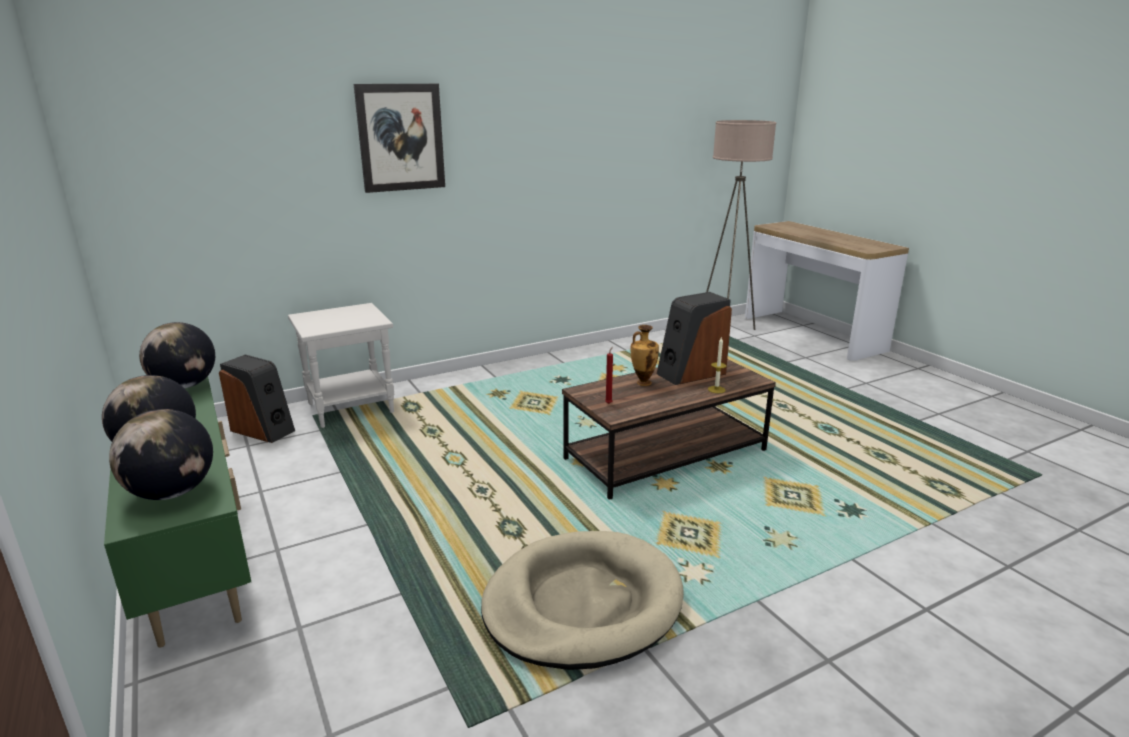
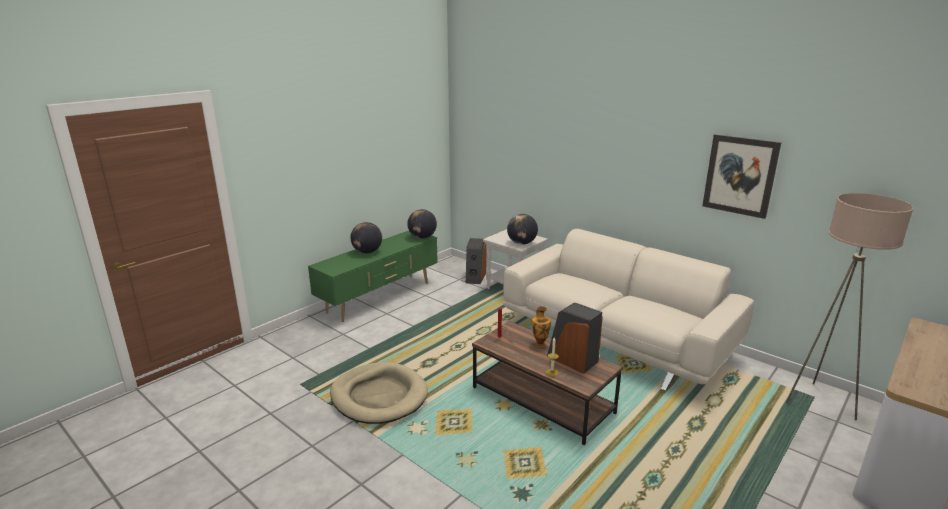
camera: 70 degrees right, 0 degrees up
(172, 492) = (340, 263): globe -> globe (521, 243)
(401, 137) = (579, 149): picture -> picture (740, 175)
(561, 379) = (616, 340): none -> beige sofa

